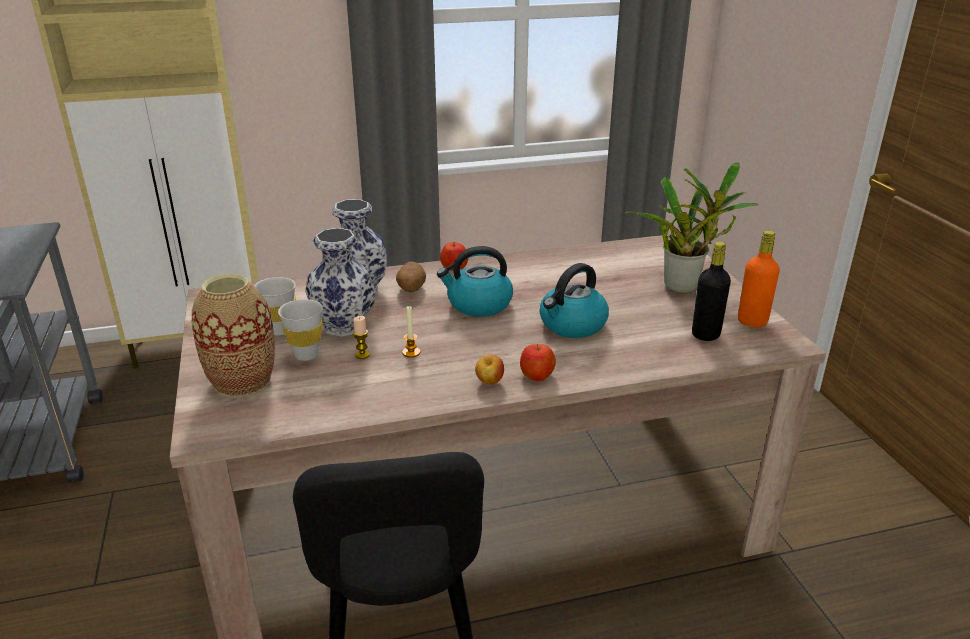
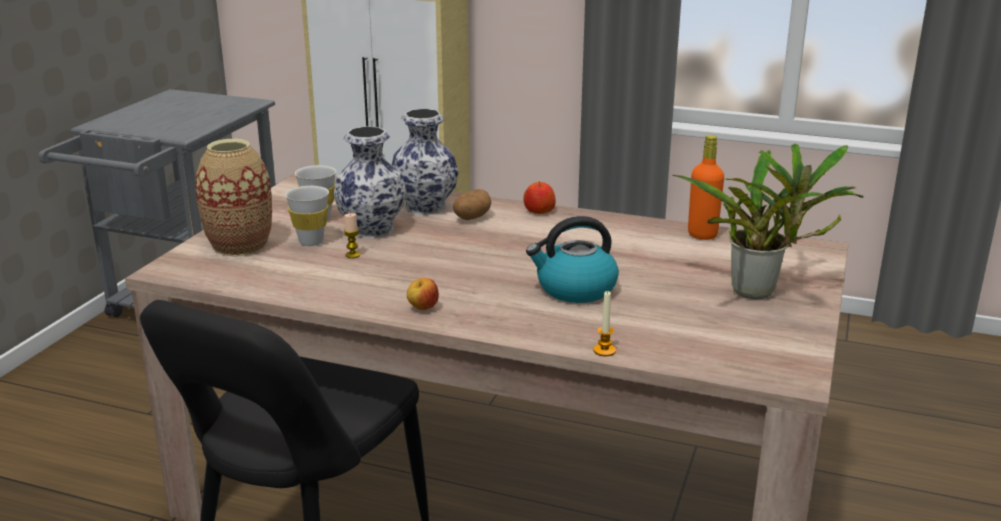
camera: 35 degrees right, 5 degrees down
(411, 352) = (394, 265): candle -> candle (604, 351)
(478, 304) = (512, 246): kettle -> none
(537, 375) = (474, 317): apple -> none
(705, 334) = (706, 340): black bottle -> none
(752, 322) = (785, 346): orange bottle -> orange bottle (702, 234)

